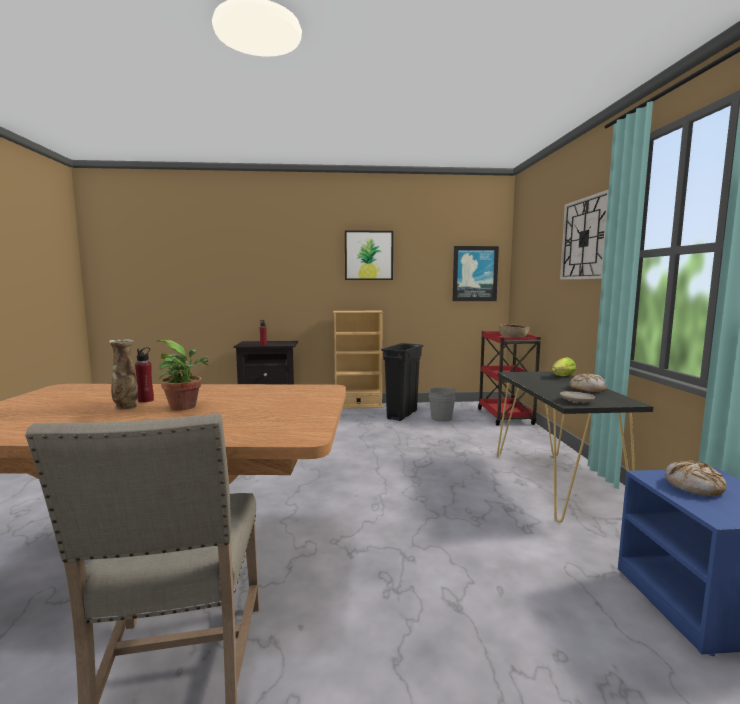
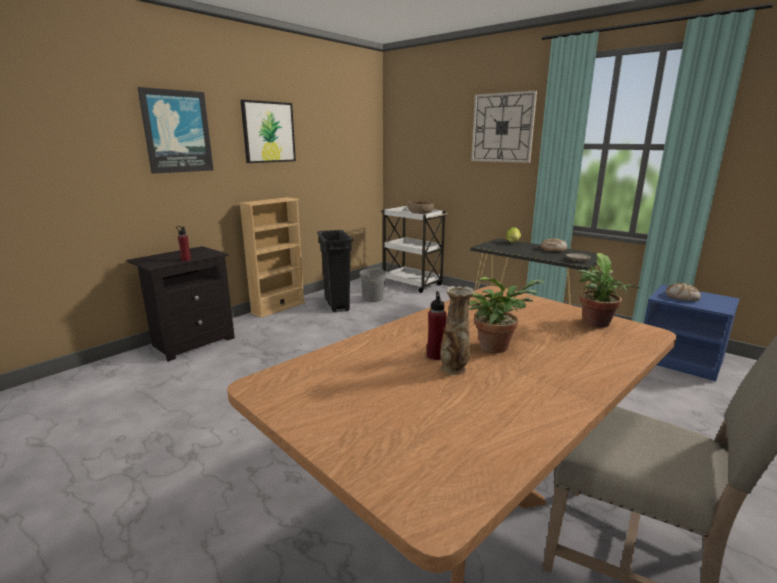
camera: 45 degrees left, 10 degrees up
(293, 420) = (597, 324): none -> potted plant
(475, 273) = (359, 152): picture -> picture (177, 131)
(505, 417) = (412, 284): red cart -> white cart

